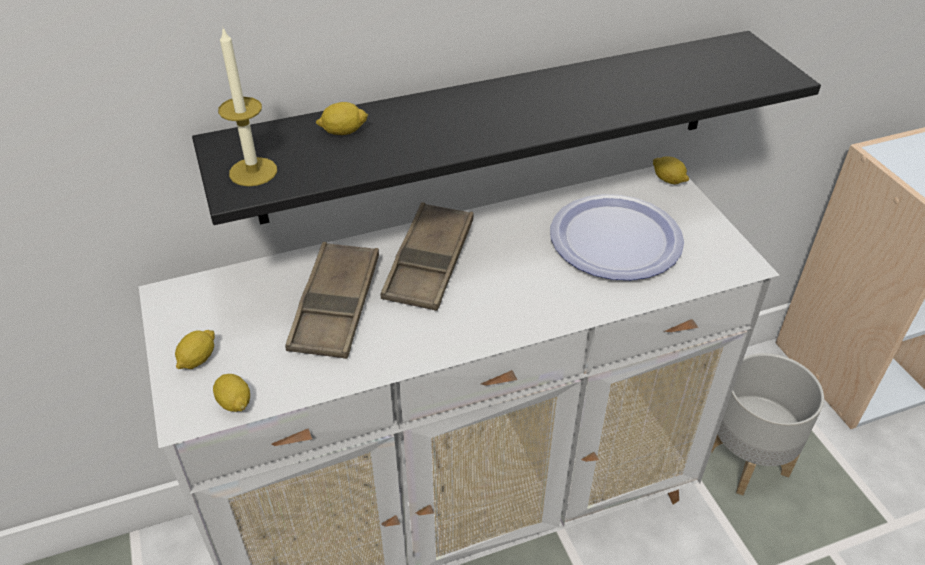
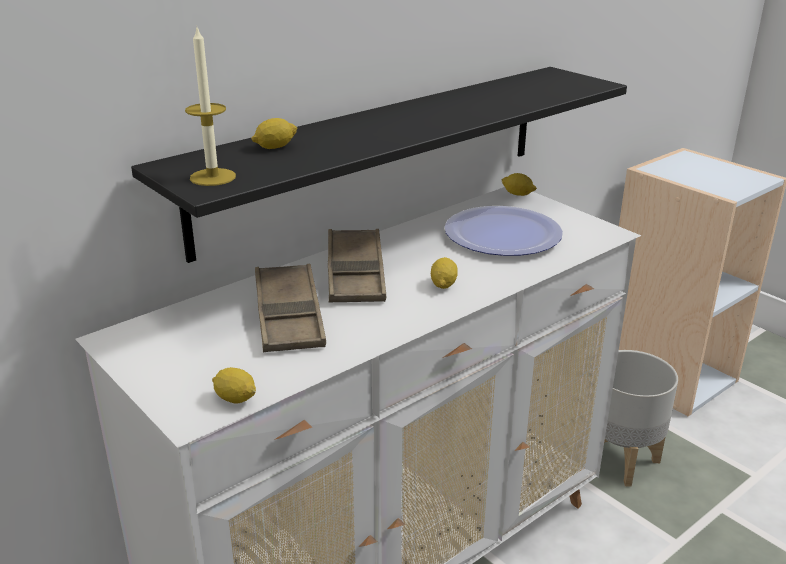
camera: 20 degrees left, 15 degrees down
(198, 359) = (176, 376): lemon -> lemon (443, 284)

